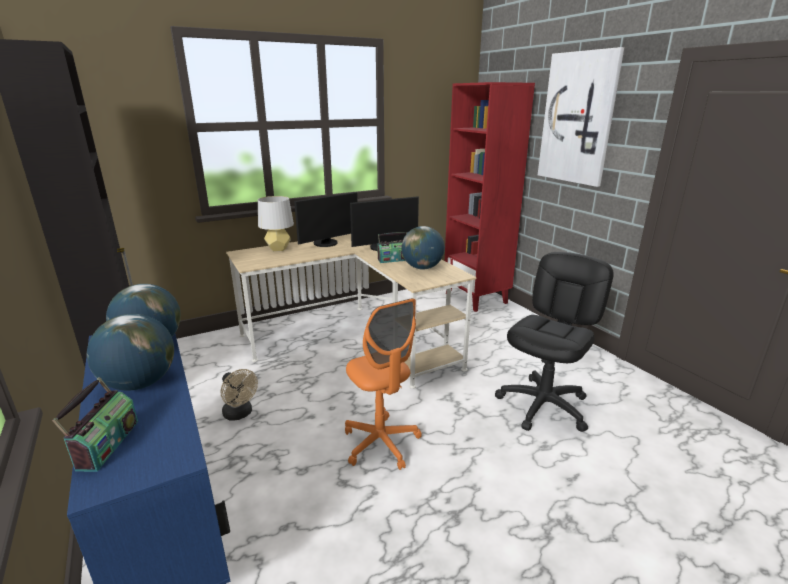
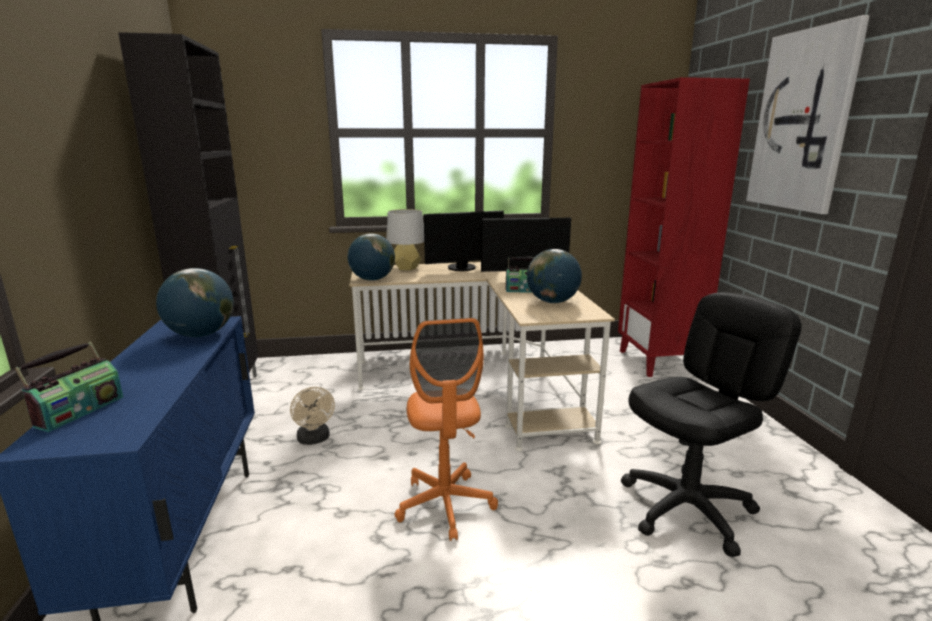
camera: 20 degrees right, 5 degrees down
(140, 383) = (158, 365): globe -> globe (372, 279)

